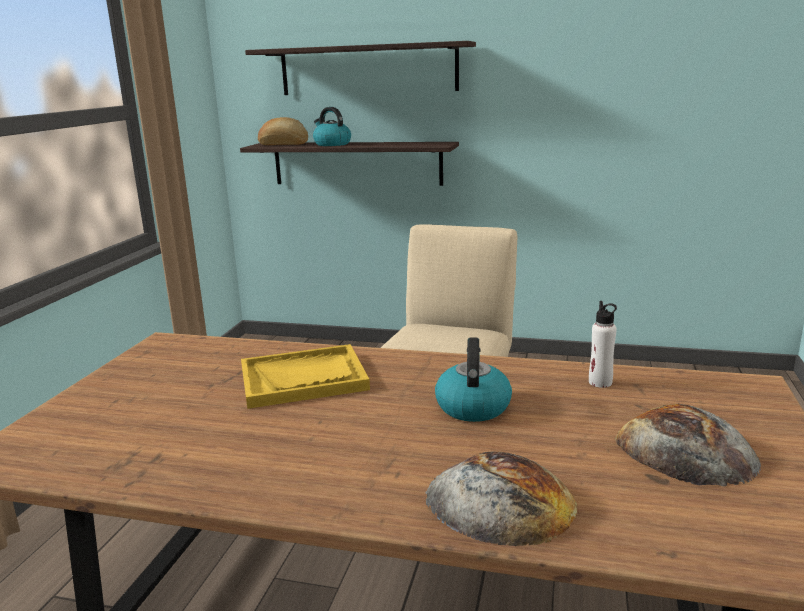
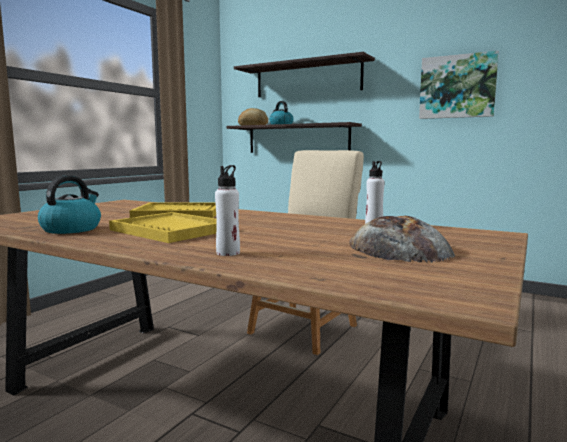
camera: 15 degrees right, 10 degrees down
(351, 441) = (171, 230): none -> yellow tray
(472, 406) = (269, 226): kettle -> kettle (72, 229)
(500, 502) = (228, 253): bread -> white bottle
(599, 92) = (457, 86): none -> picture

